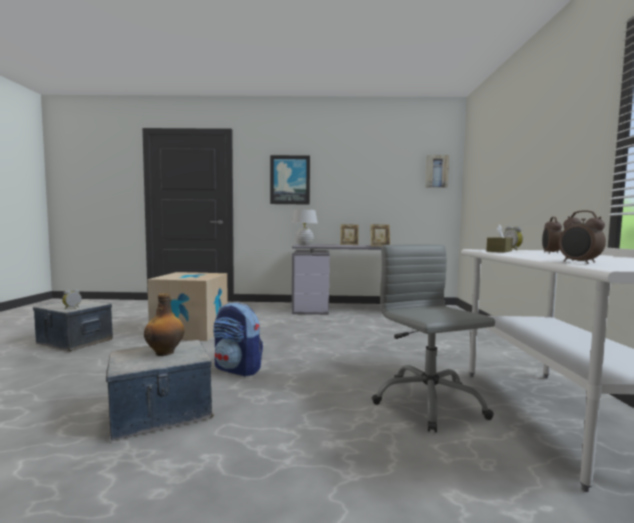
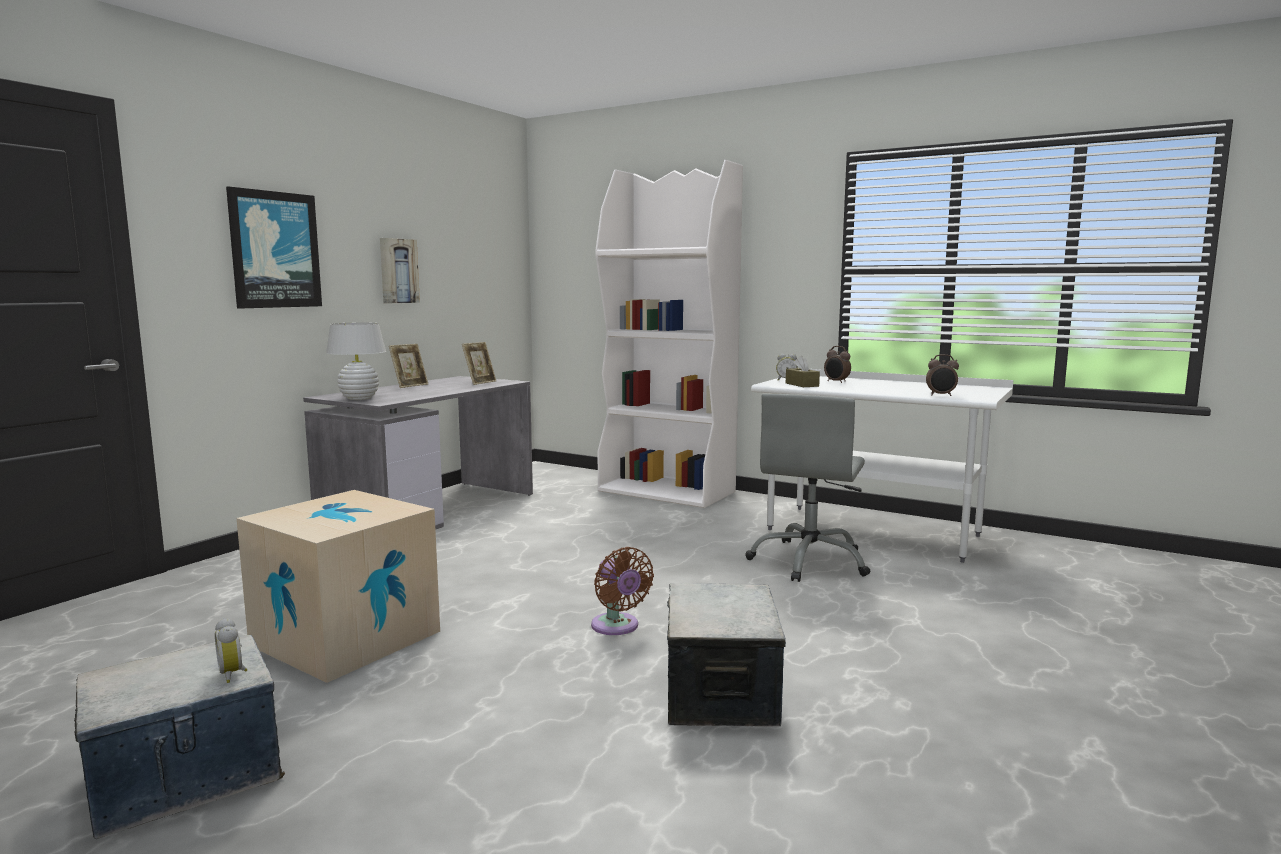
camera: 60 degrees left, 5 degrees up
(165, 352) = (716, 603): bottle -> none
(238, 369) = (617, 627): backpack -> brown fan
(428, 402) = (810, 561): grey office chair -> grey office chair turned 75 degrees counterclockwise
(436, 171) = (502, 241): picture -> picture (398, 271)
(479, 336) = (668, 491): none -> white bookcase

